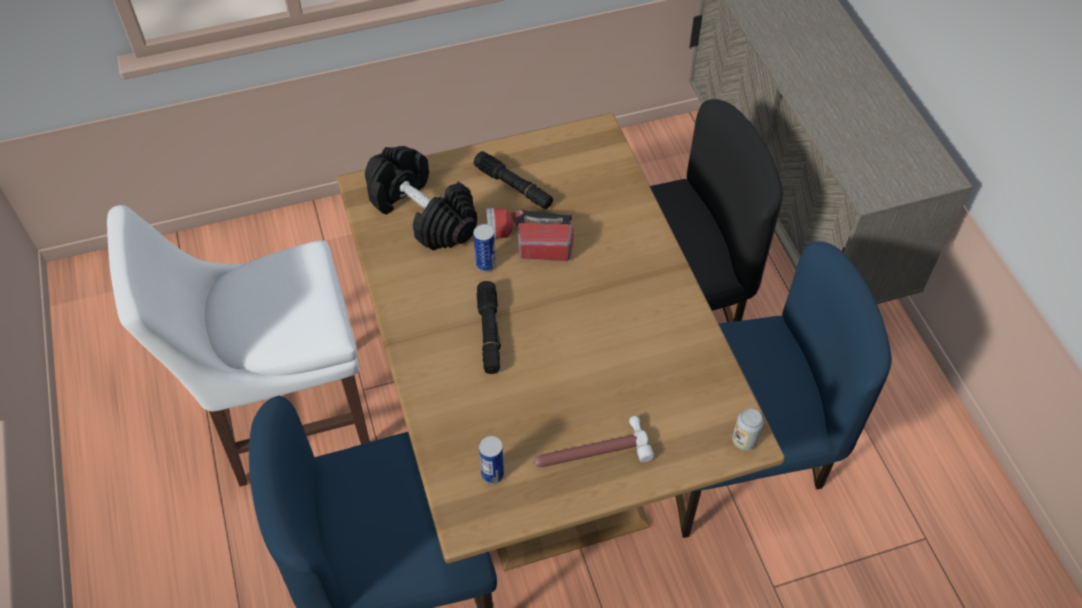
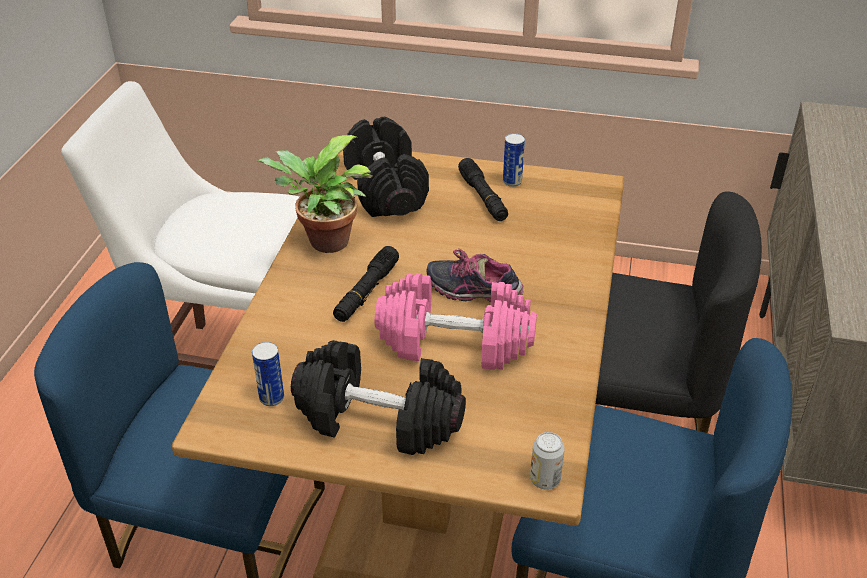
camera: 30 degrees right, 15 degrees down
(414, 298) = (324, 243): none -> potted plant
(485, 265) = (408, 242): can -> can (512, 182)
(528, 241) = (462, 239): flashlight -> none
(576, 292) = (474, 292): none -> shoe
(590, 451) = (378, 420): hammer -> black dumbbell
(597, 350) = (455, 343): none -> pink dumbbell

